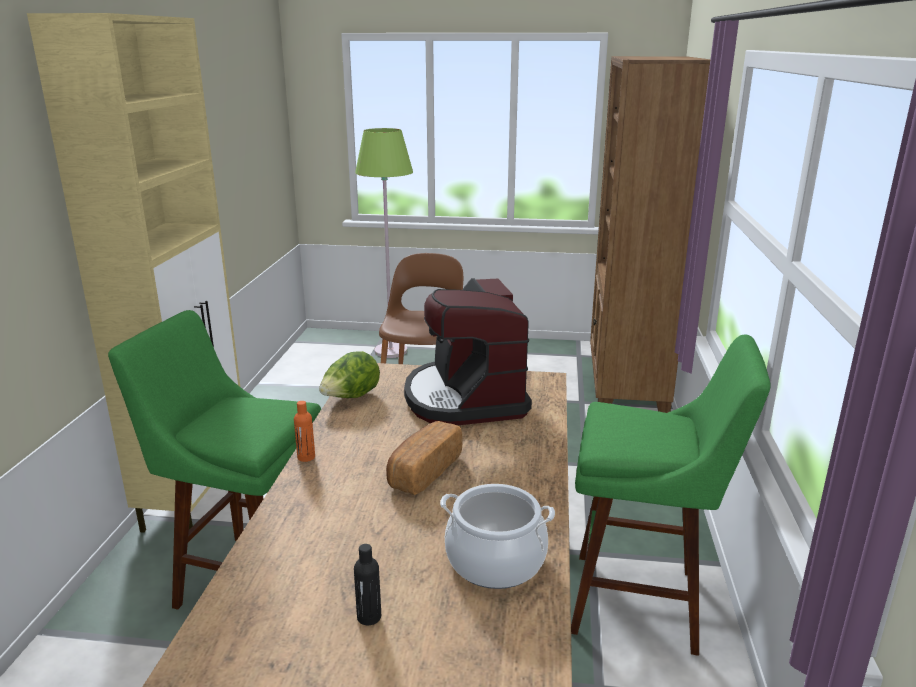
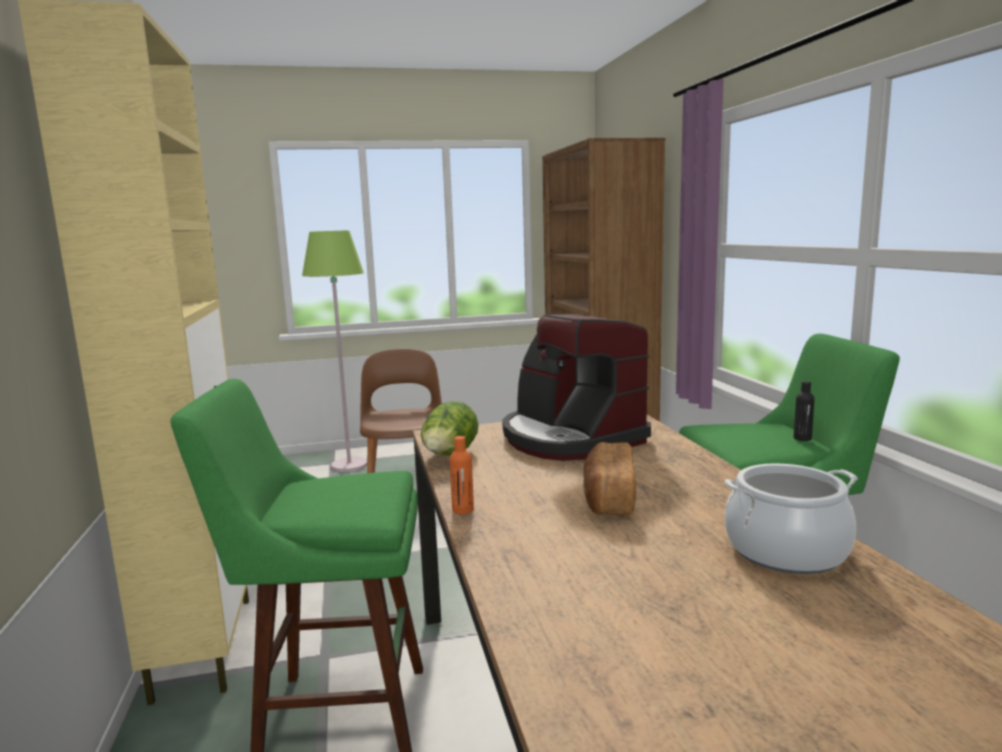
camera: 20 degrees left, 10 degrees down
(369, 617) = (732, 632): black bottle -> black bottle (802, 438)

